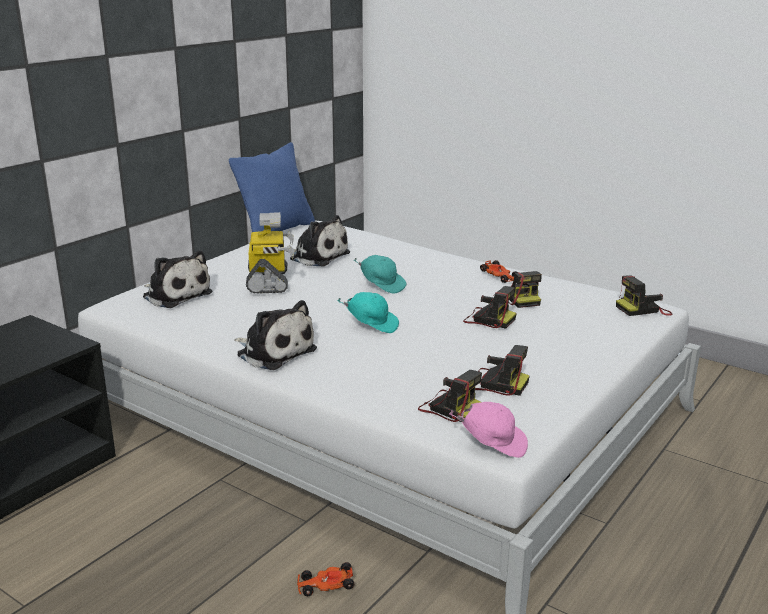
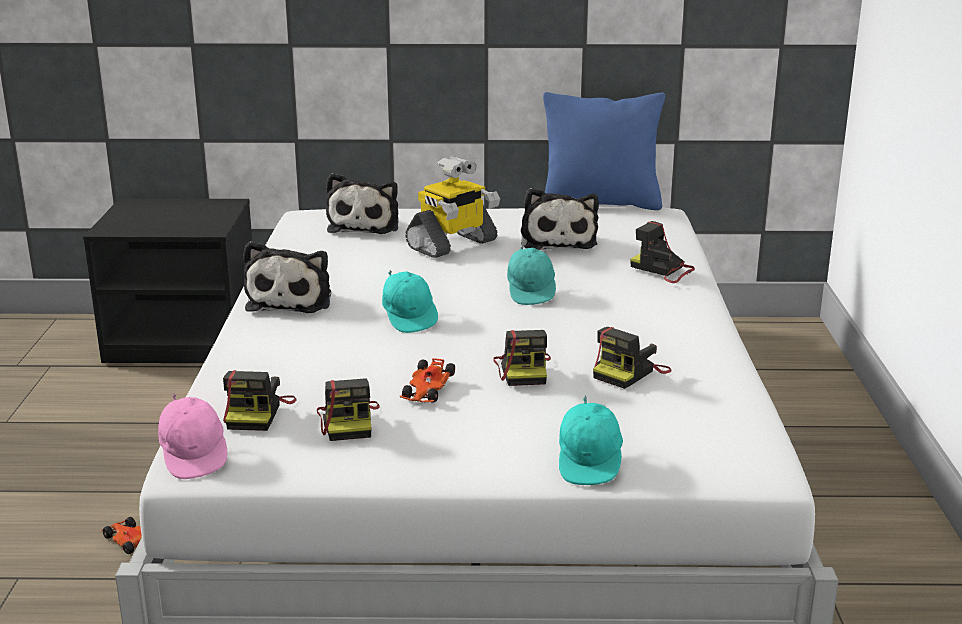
camera: 55 degrees right, 0 degrees up
(500, 277) = (685, 343): toy car -> toy car (427, 390)
(615, 339) = (590, 463): none -> turquoise cap
(643, 310) = (731, 460): camera -> camera (663, 270)

